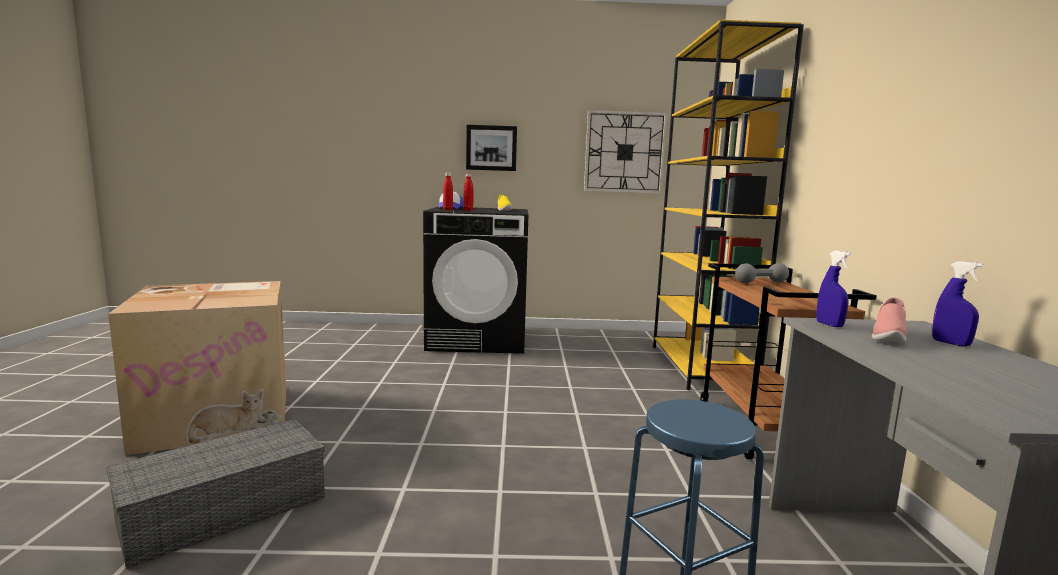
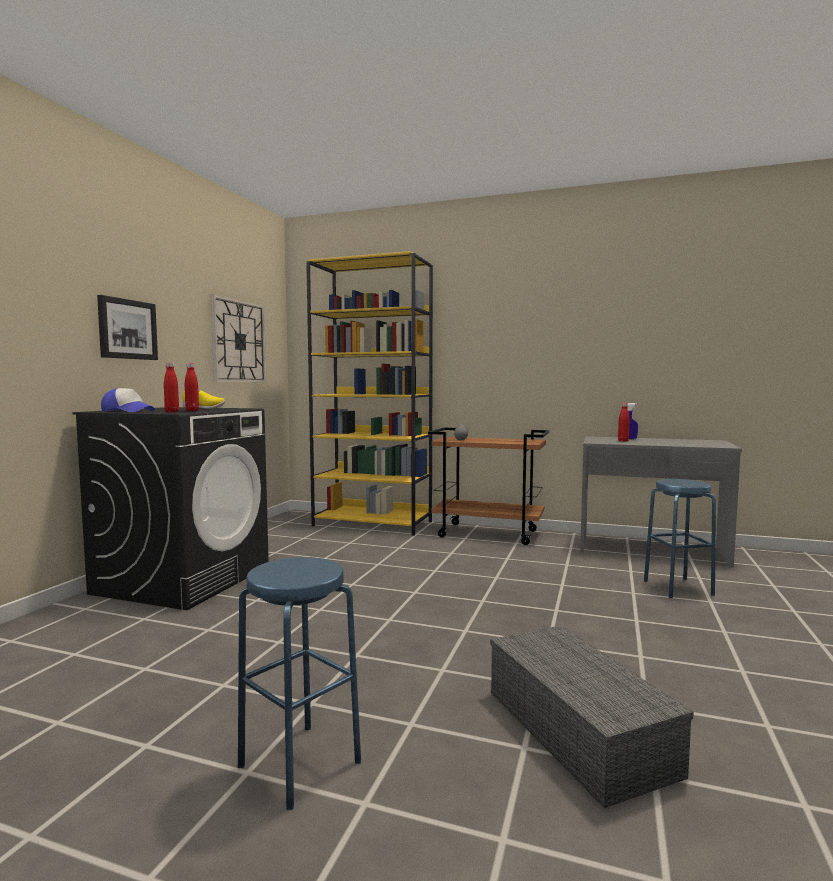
camera: 70 degrees left, 5 degrees down
(220, 415) = (299, 763): cardboard box -> blue stool
(829, 325) = (600, 441): blue spray bottle -> none
(887, 337) = (623, 441): pink shoe -> red bottle

